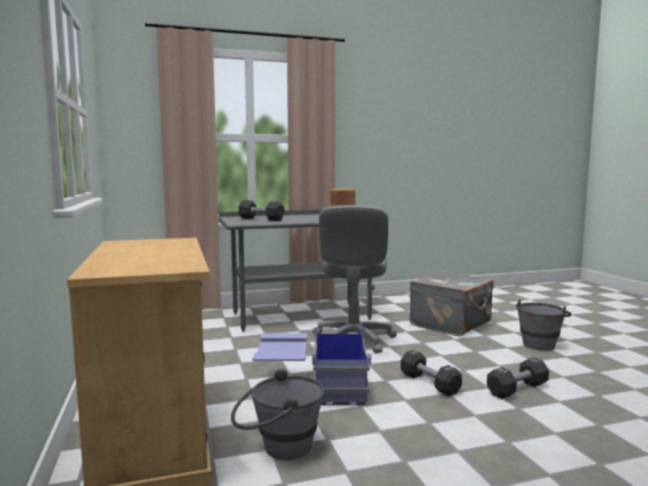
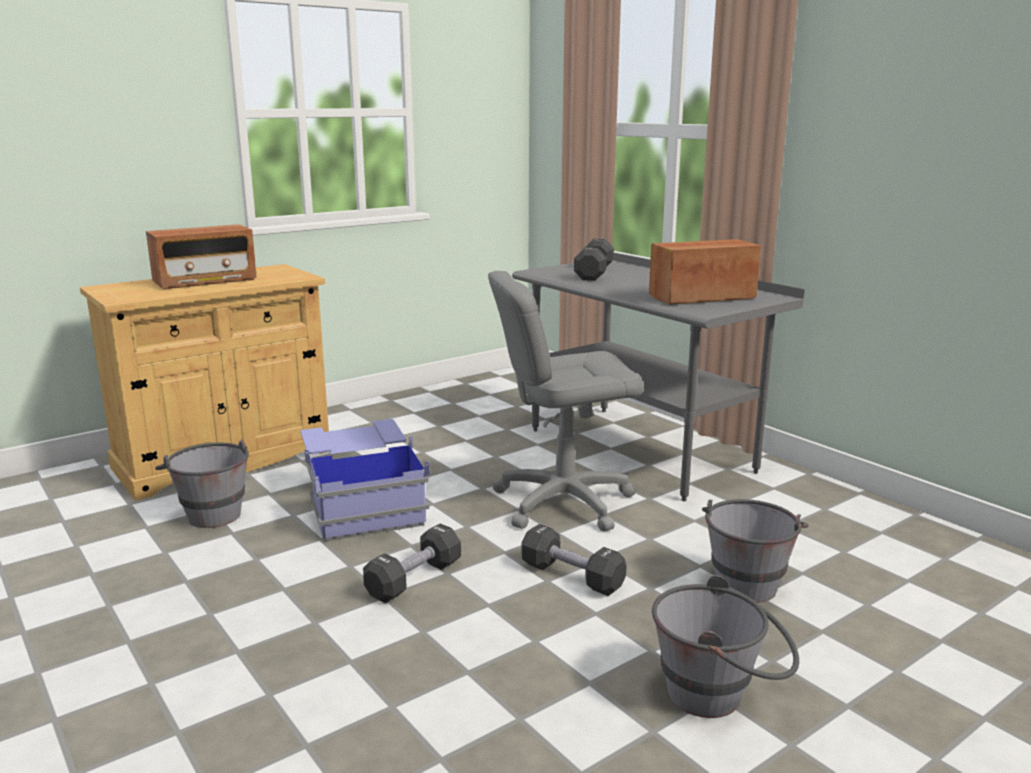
camera: 70 degrees right, 10 degrees up
(143, 253) = (205, 281): none -> radio
(452, 324) = (747, 580): grey suitcase -> grey bucket
(517, 389) = (426, 660): black dumbbell -> black dumbbell (572, 576)

